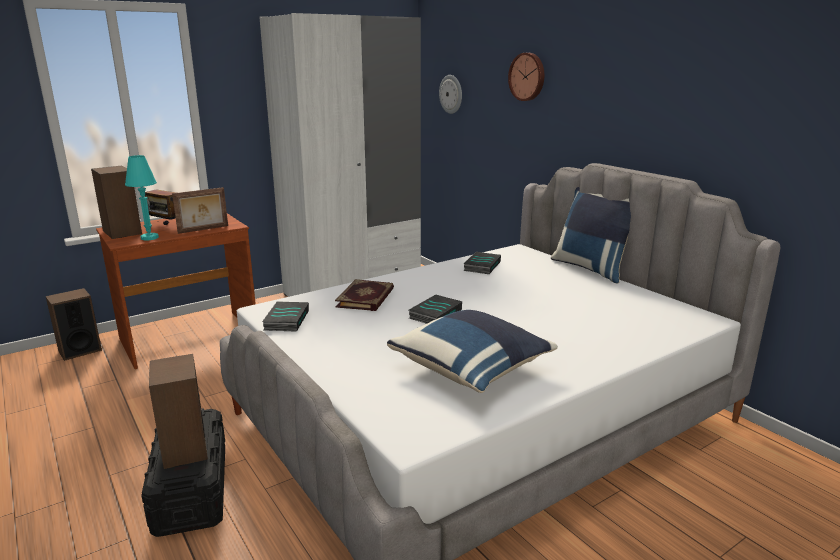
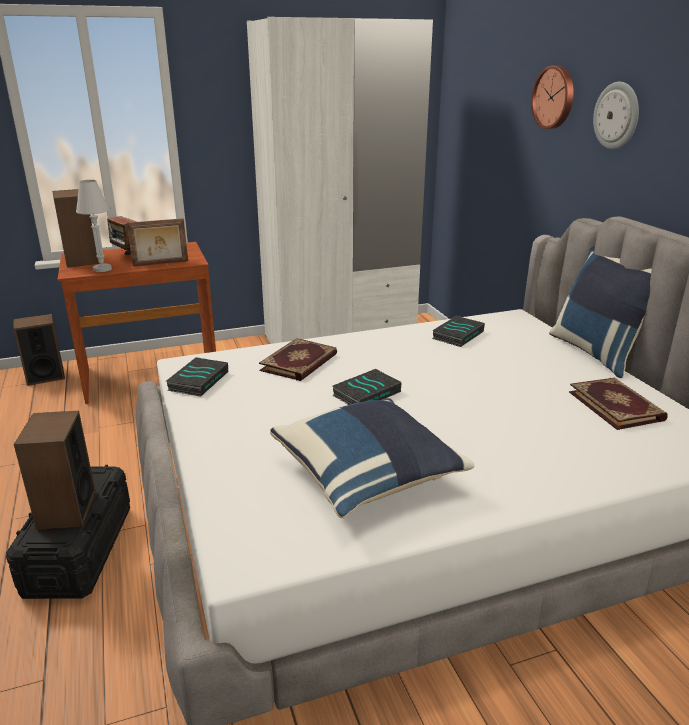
camera: 15 degrees right, 5 degrees up
(149, 238) = (102, 269): turquoise table lamp -> white table lamp
(451, 94) = (471, 116): wall clock -> wall clock (617, 115)
(624, 301) = (616, 406): none -> book

